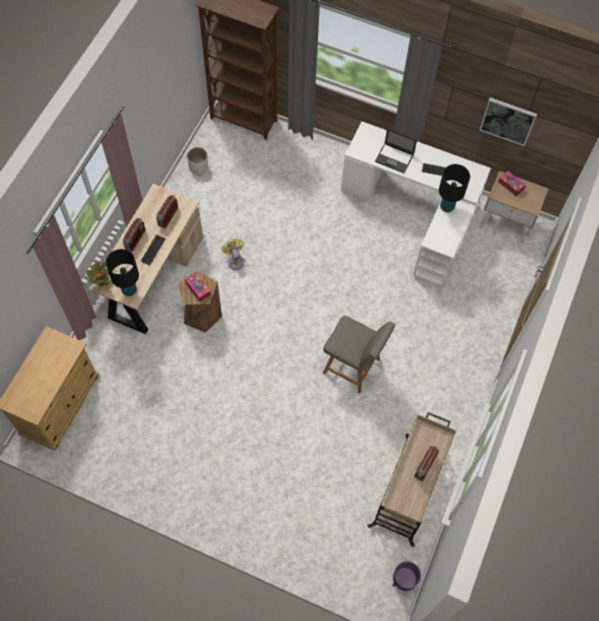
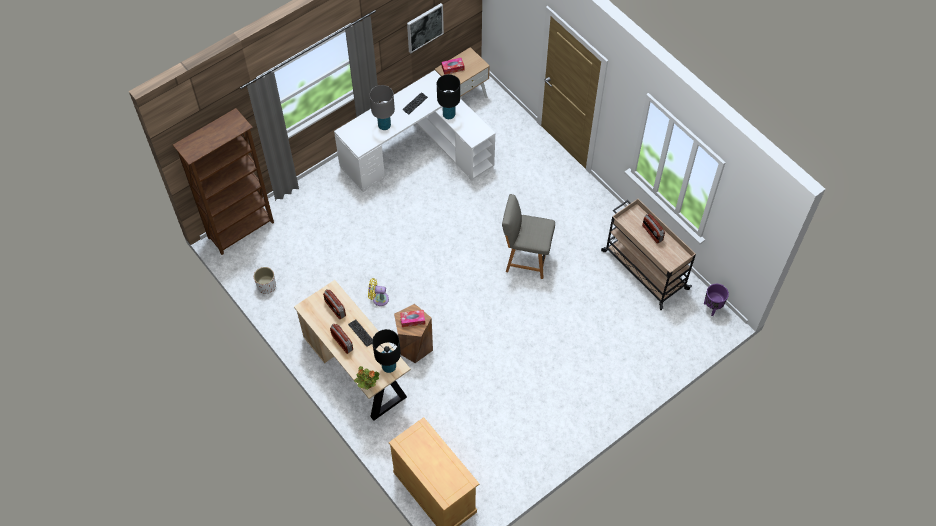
camera: 60 degrees left, 5 degrees down
(353, 367) = (525, 259): grey chair -> grey chair turned 135 degrees counterclockwise
(395, 158) = (384, 125): laptop -> grey table lamp

